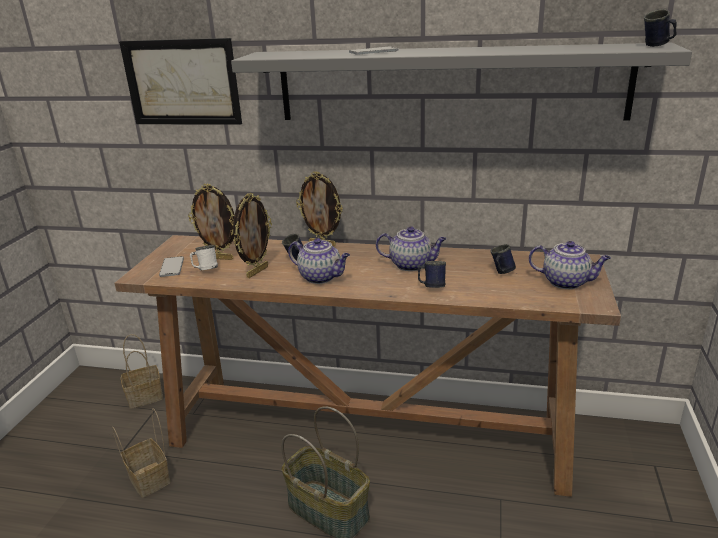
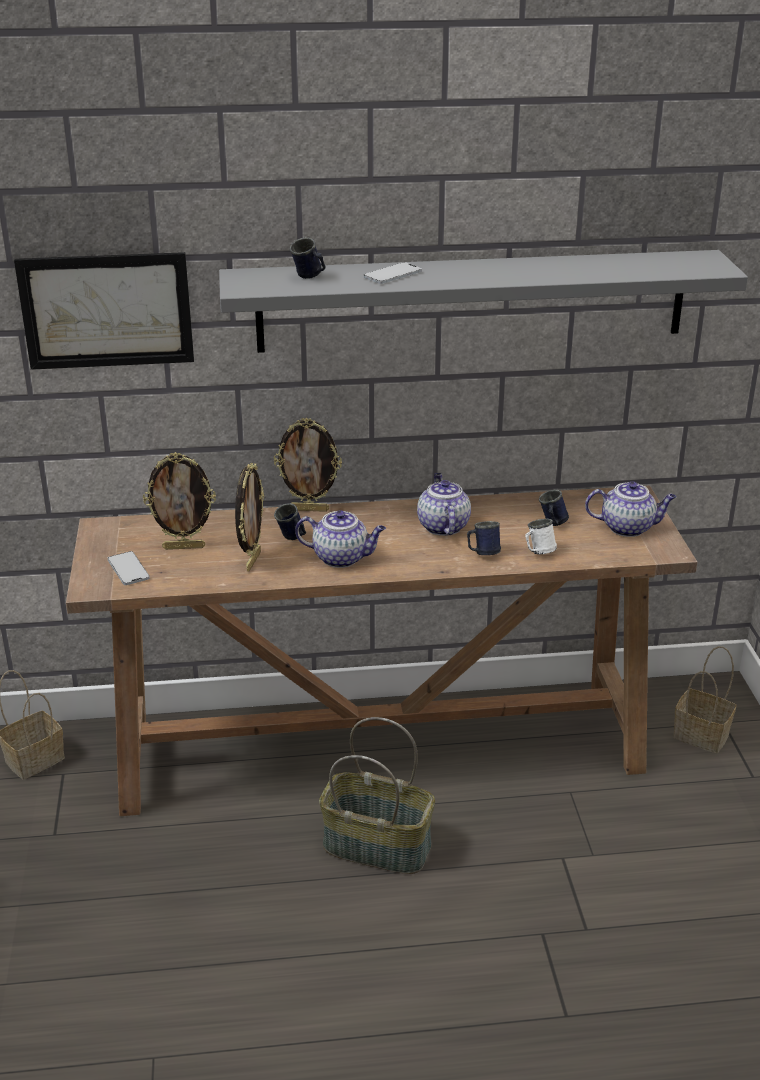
camera: 20 degrees left, 5 degrees up
(150, 479) = (122, 861): basket -> basket (703, 735)
(205, 270) = (179, 567): white mug -> white mug (538, 552)
(411, 265) = (442, 526): teapot -> teapot turned 90 degrees counterclockwise
(657, 46) = (709, 262): blue mug -> blue mug (310, 277)

